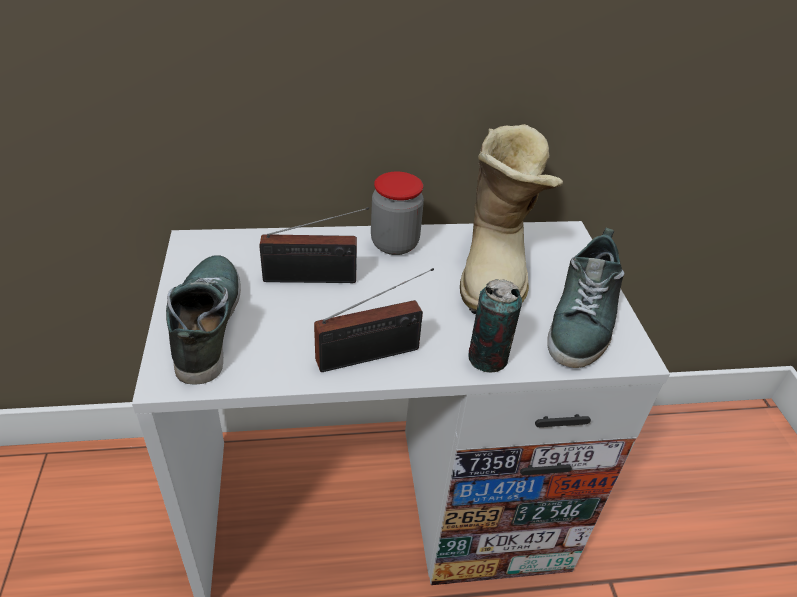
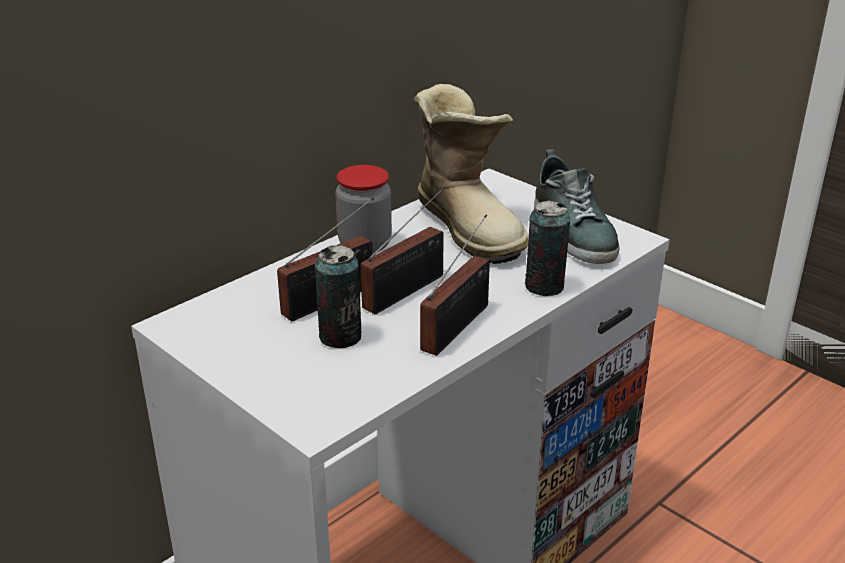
camera: 35 degrees left, 10 degrees down
(206, 323) = (286, 373): shoe -> none
(278, 314) = (340, 337): none -> can
(376, 300) = (408, 290): none -> radio

